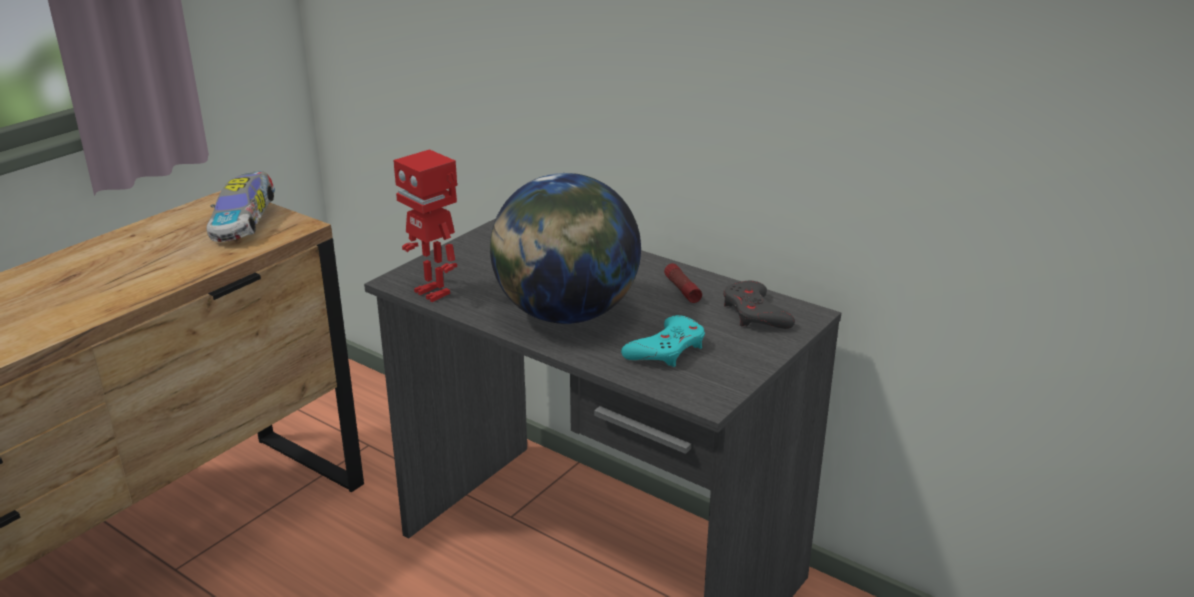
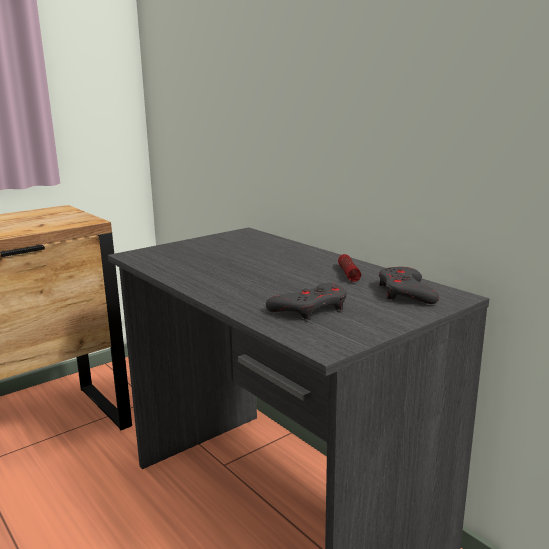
camera: 15 degrees right, 10 degrees down
(244, 223) = (56, 218): toy car -> none
(434, 292) = (151, 262): toy robot -> none
(566, 314) = (240, 281): globe -> none
(667, 349) = (310, 308): turquoise game controller -> grey game controller

